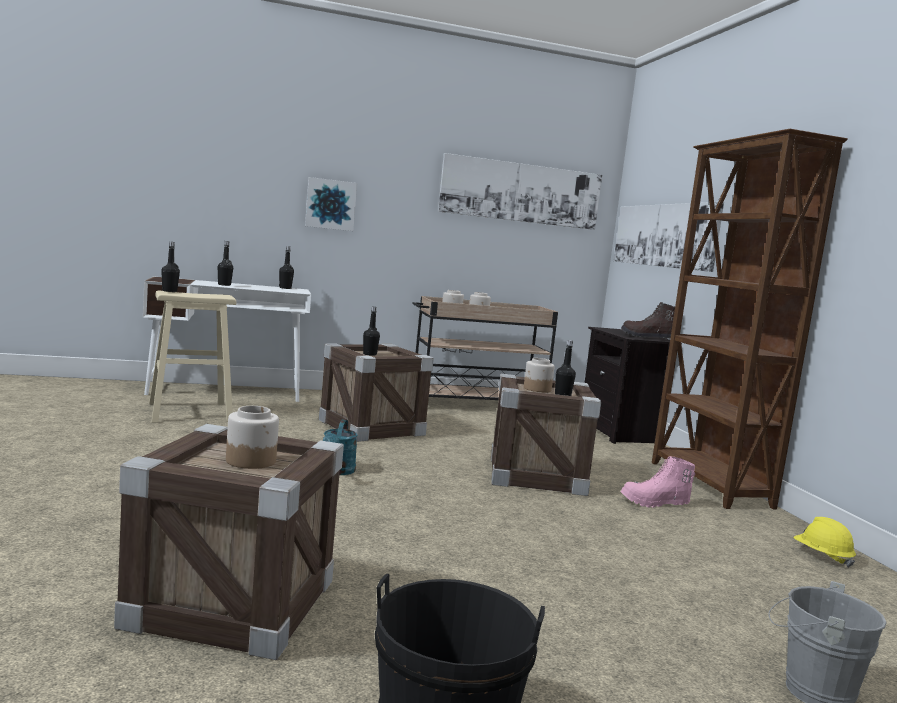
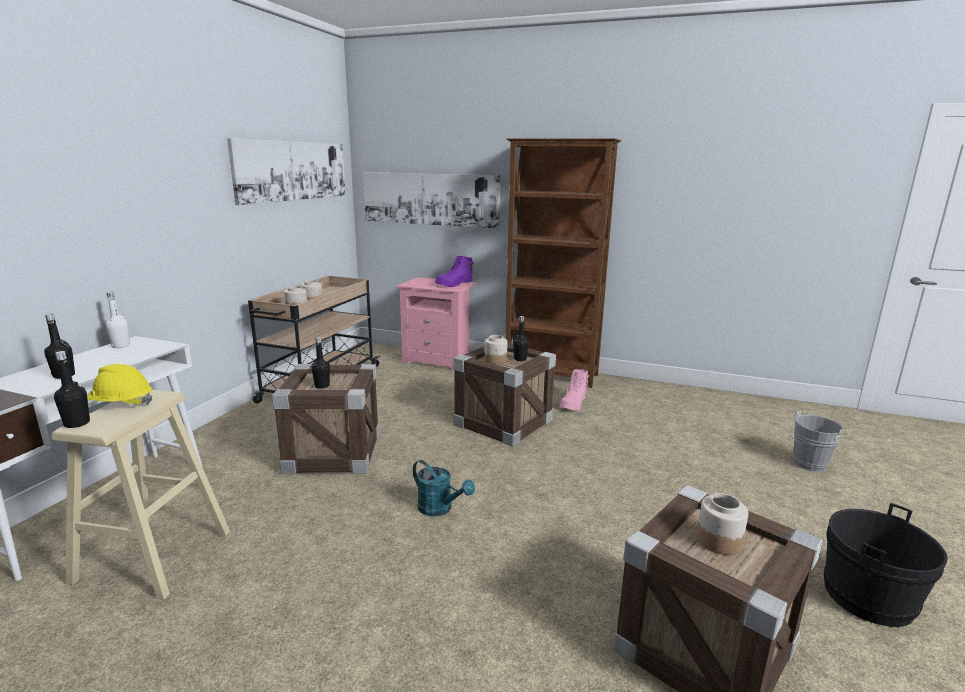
camera: 55 degrees left, 10 degrees up
(285, 288) = (121, 346): black bottle -> white bottle
(330, 204) = (129, 222): picture -> none
(619, 433) = (439, 360): black nightstand -> pink nightstand
(647, 337) = (454, 284): brown boot -> purple boot
(822, 556) = (664, 393): yellow hard hat -> yellow hard hat (121, 404)

